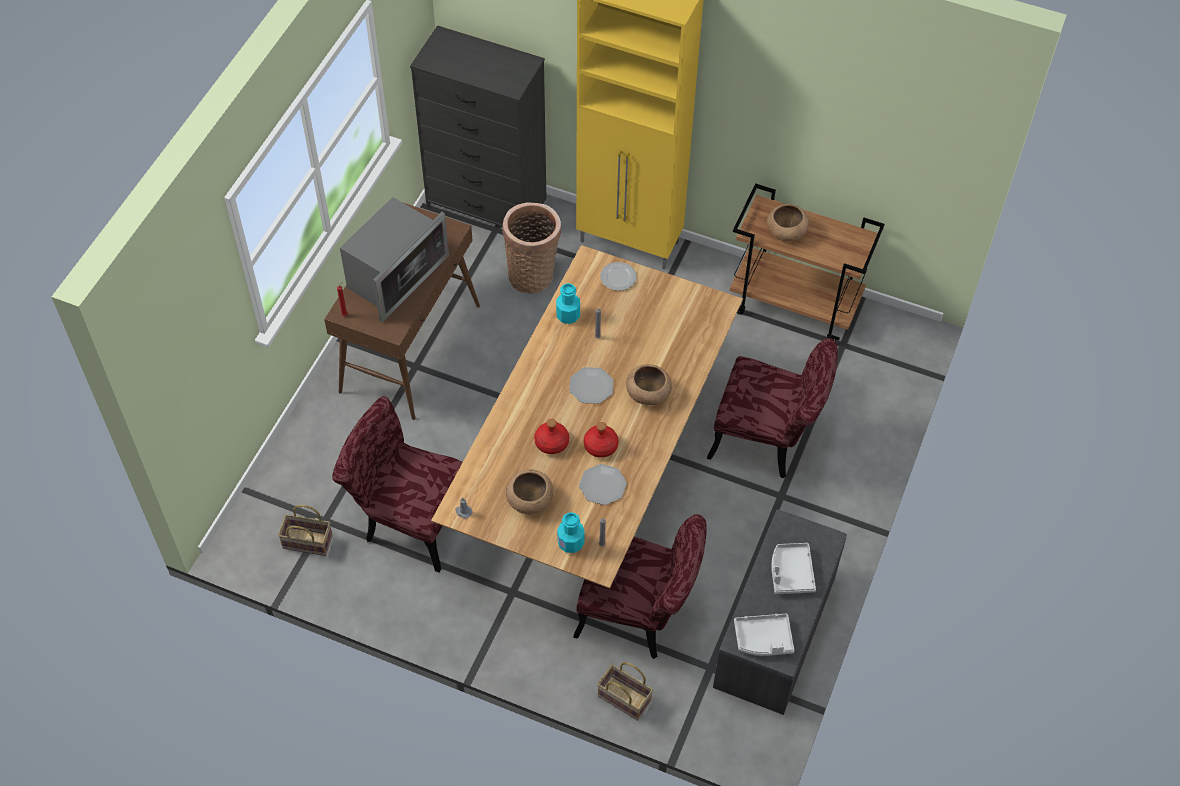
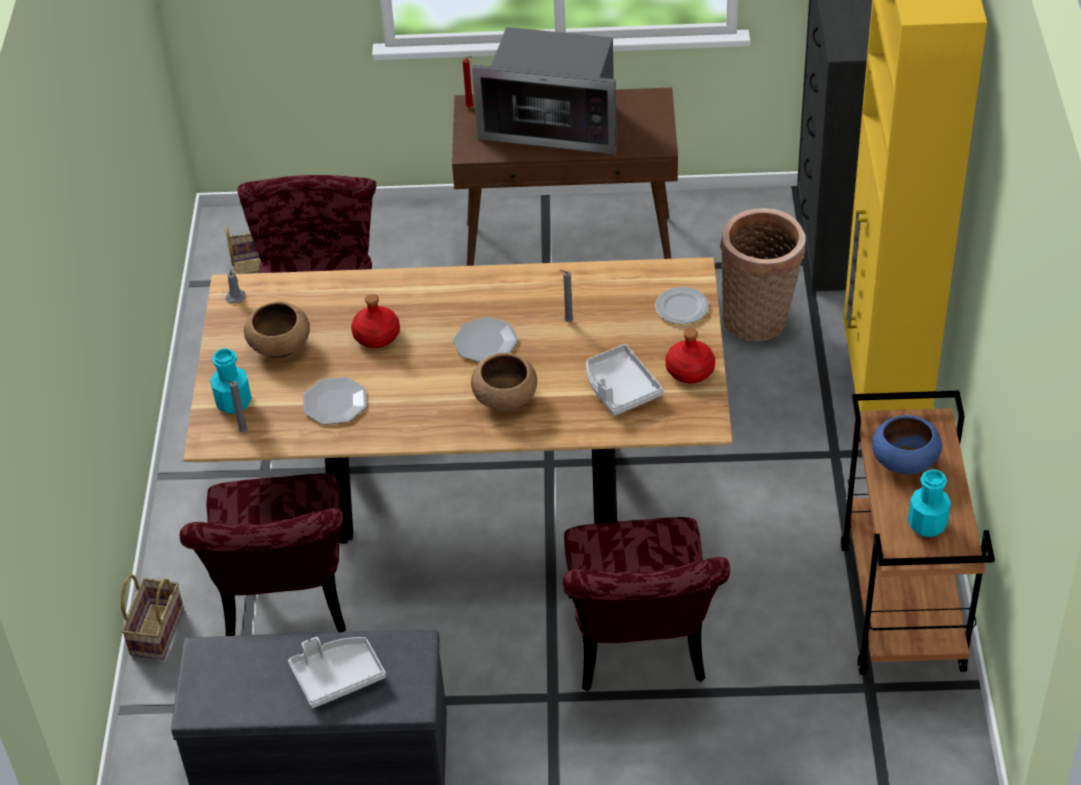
camera: 70 degrees right, 10 degrees down
(568, 315) = (587, 284): turquoise bottle -> turquoise bottle (927, 524)
(600, 445) = (396, 381): red bottle -> red bottle (690, 370)
(763, 639) = (217, 679): grey tray -> grey tray (620, 388)
(785, 232) = (904, 460): brown bowl -> blue bowl

